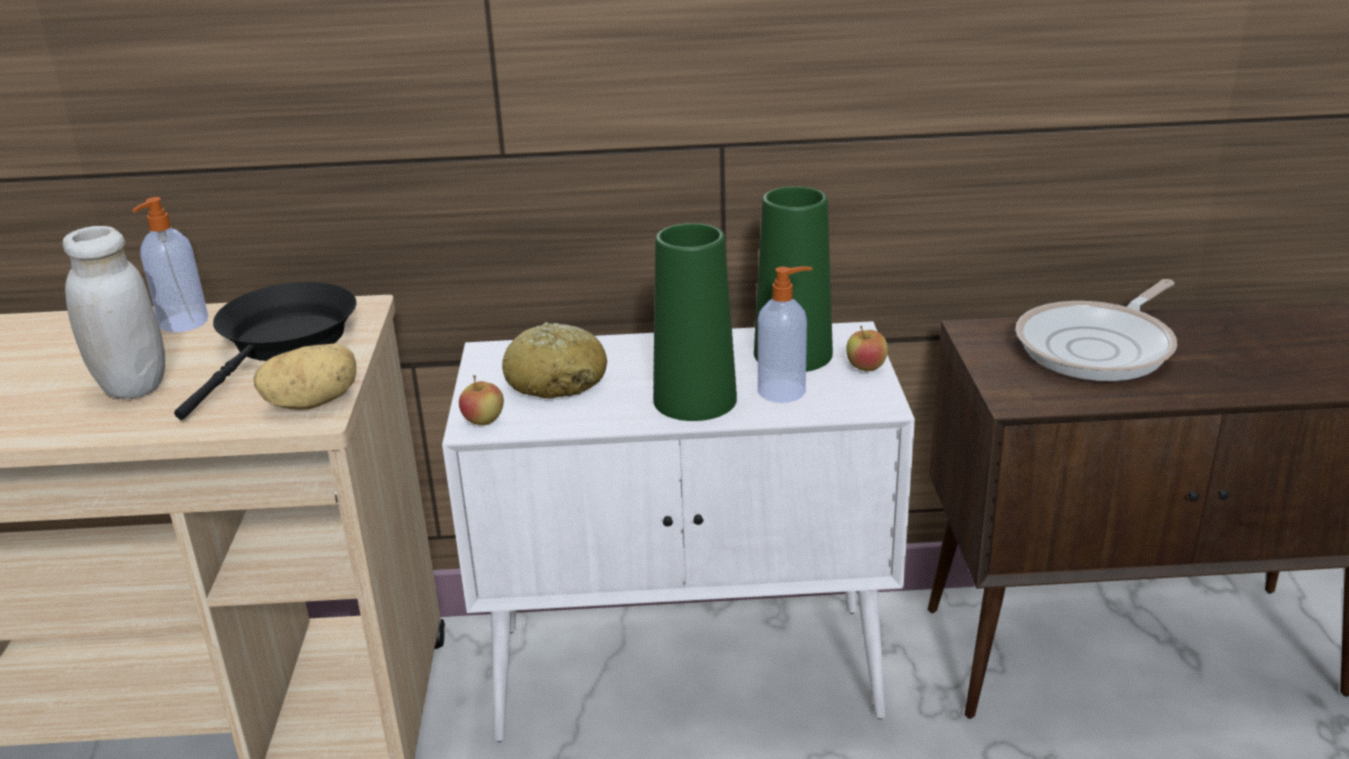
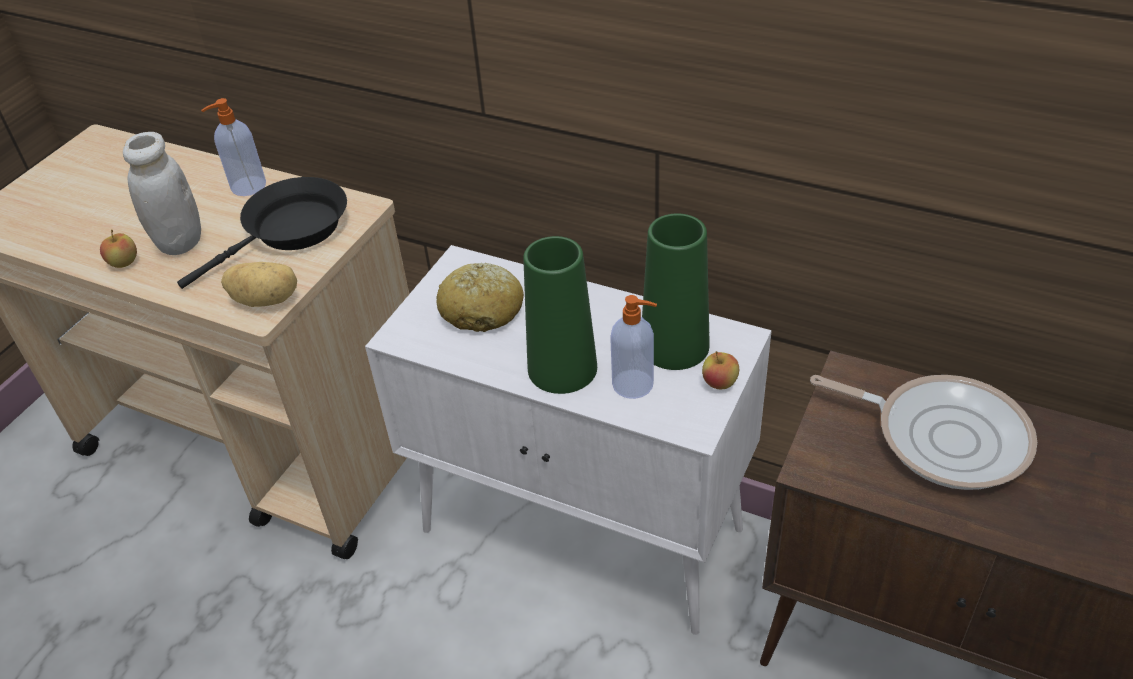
camera: 30 degrees right, 15 degrees up
(483, 421) = (405, 333): apple -> apple (124, 263)
(1100, 348) = (943, 436): frying pan -> frying pan turned 135 degrees counterclockwise

